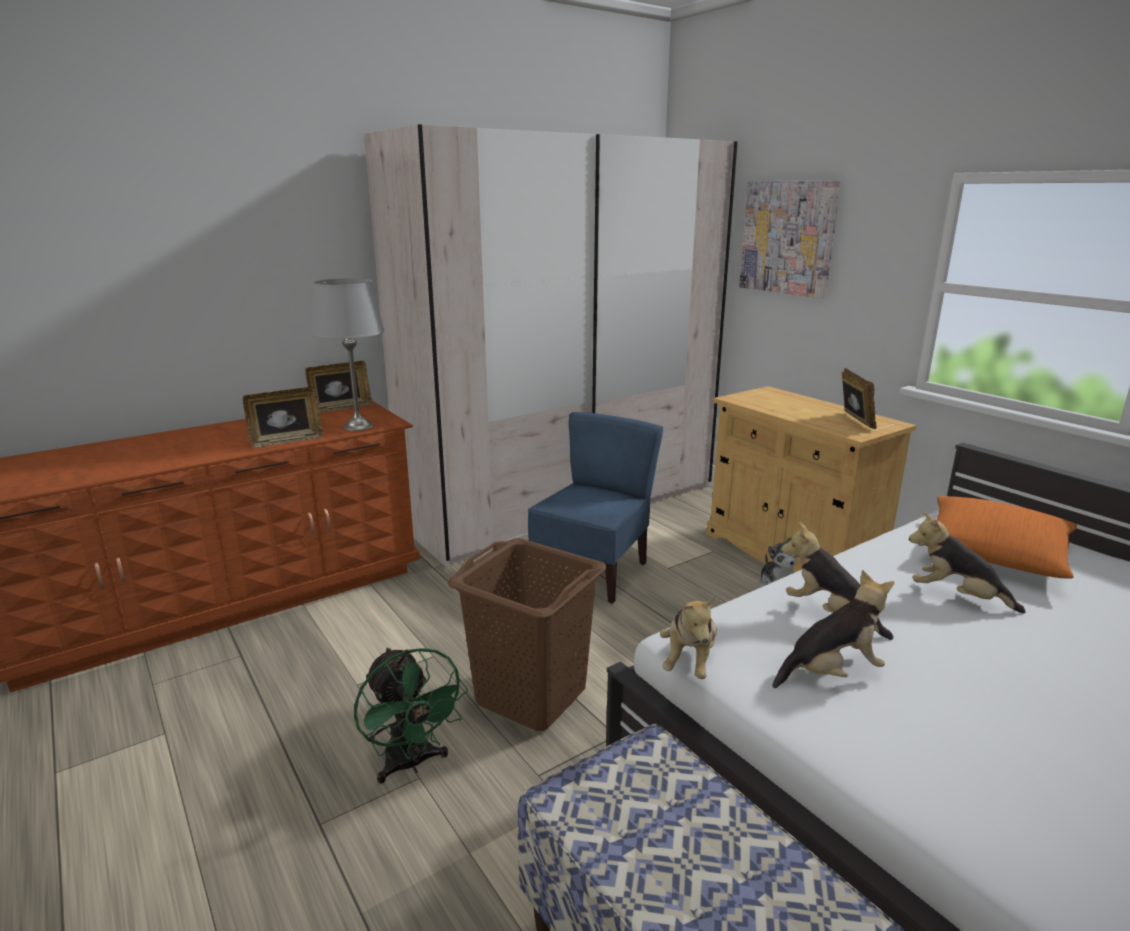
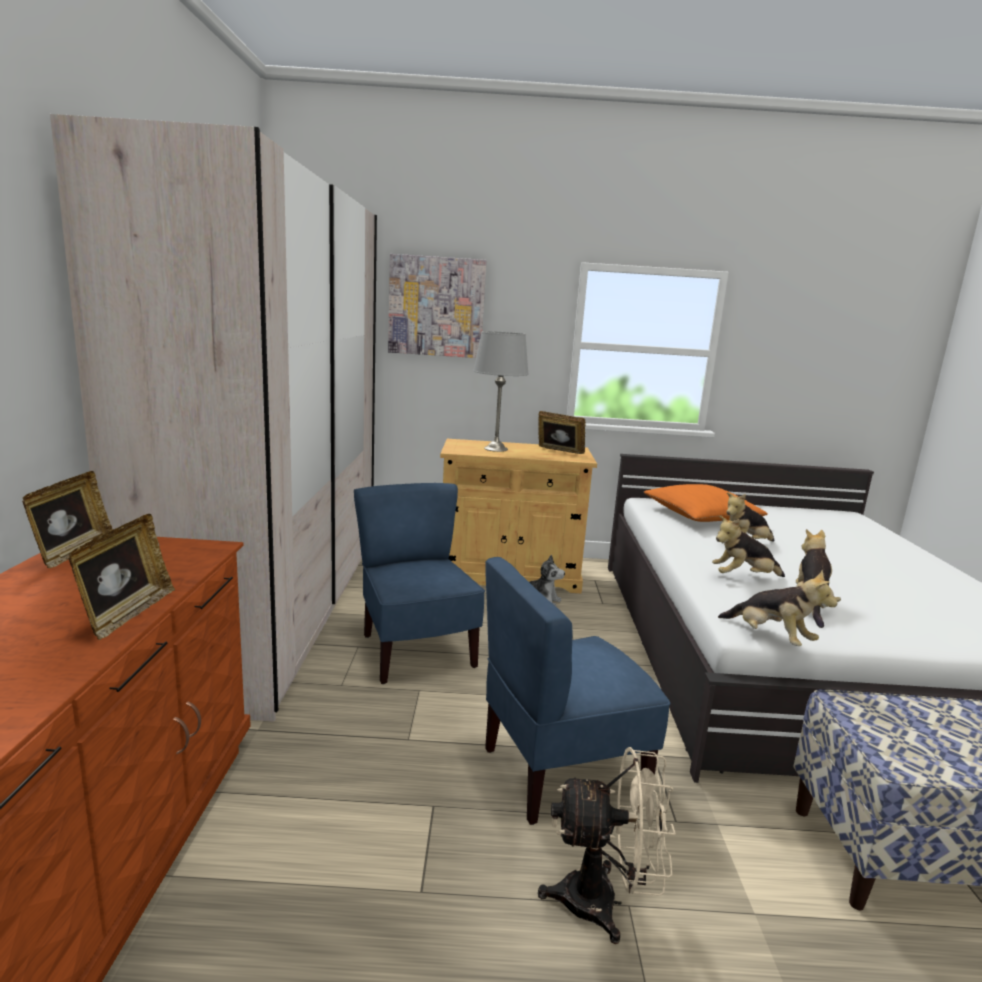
camera: 55 degrees left, 5 degrees down
(357, 426) = (178, 564): grey table lamp -> grey table lamp (496, 449)
(411, 764) = (604, 902): green fan -> beige fan
(531, 694) = (561, 772): brown laundry basket -> blue chair

